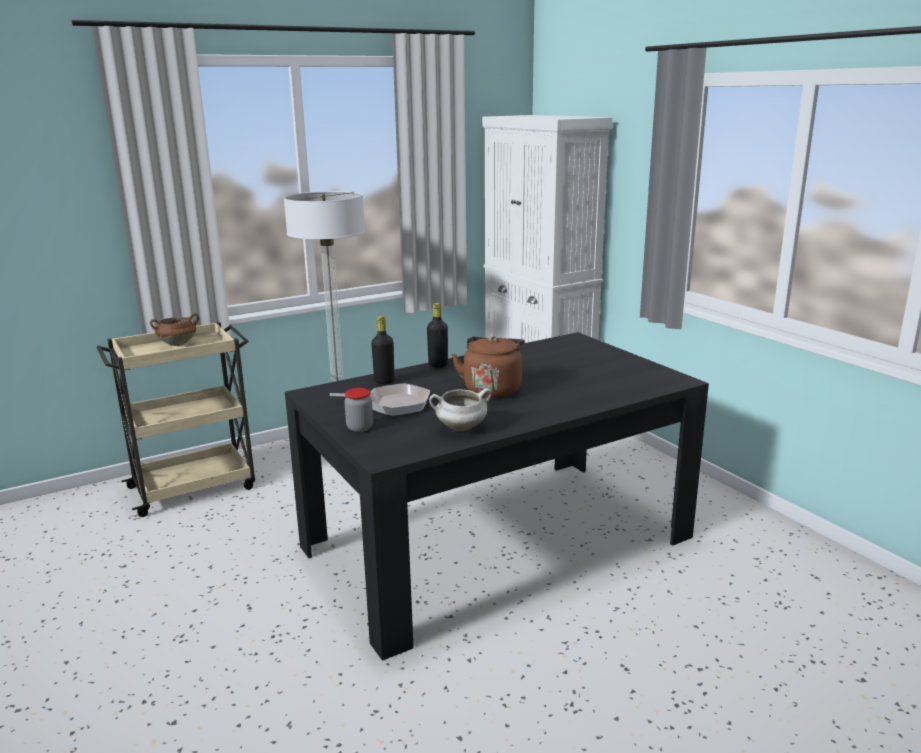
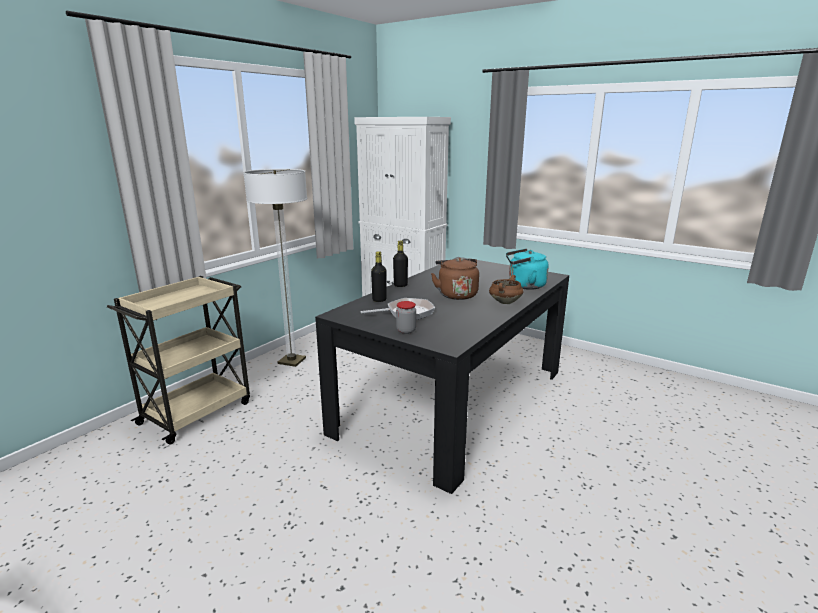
camera: 25 degrees left, 0 degrees up
(178, 344) = (178, 296): brown cooking pot -> brown cooking pot (505, 302)
(460, 428) = (472, 320): white cooking pot -> none
(608, 390) = (524, 286): none -> turquoise kettle

